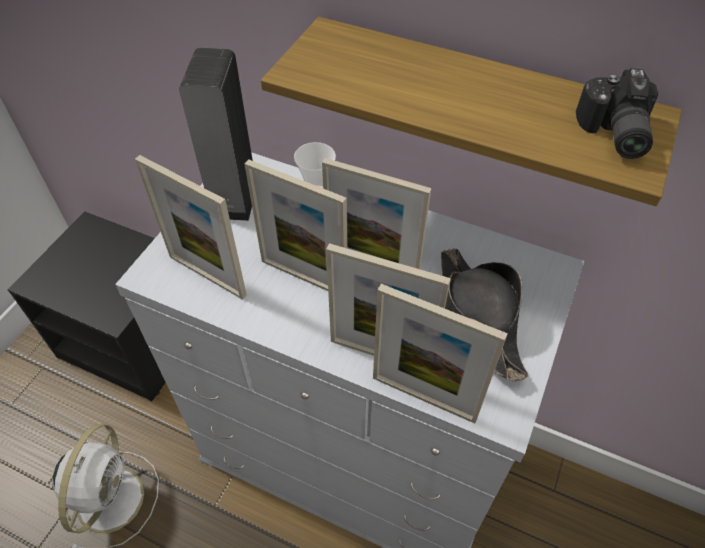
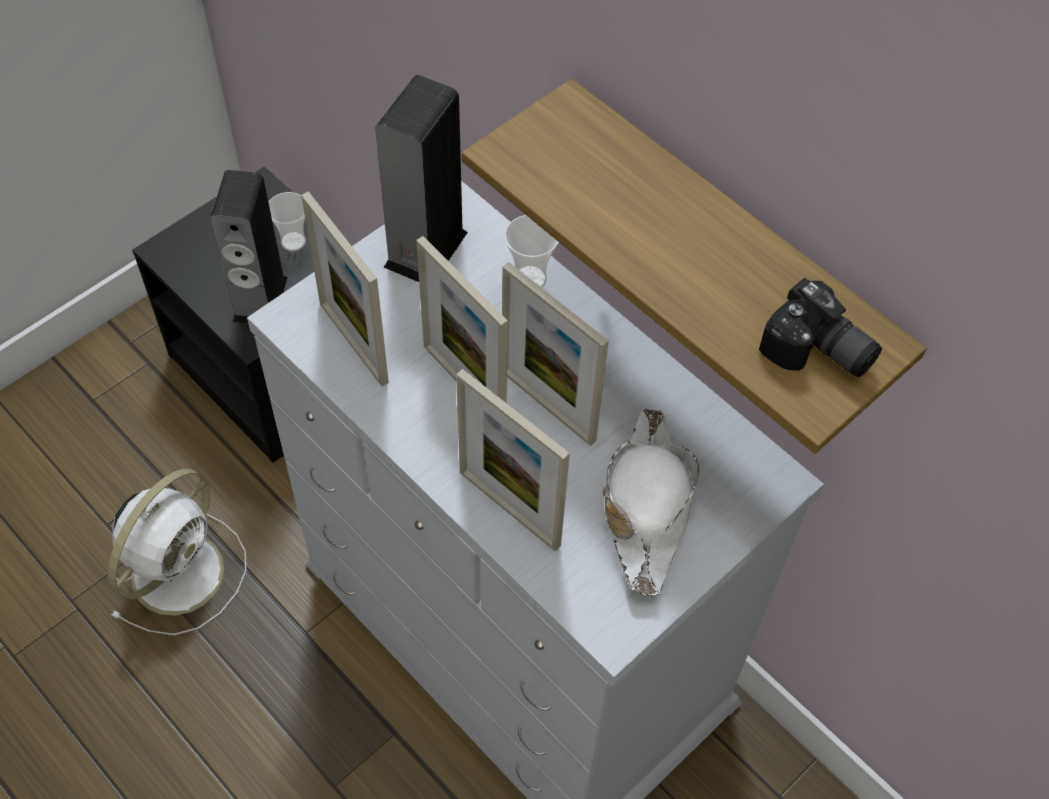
camera: 20 degrees right, 5 degrees up
(111, 292) = (260, 299): none -> speaker
(121, 250) = (293, 241): none -> cup
(424, 397) = (533, 574): picture frame -> none
(477, 316) = (647, 505): black hat -> white hat
(612, 134) = (817, 353): camera -> camera turned 75 degrees counterclockwise

